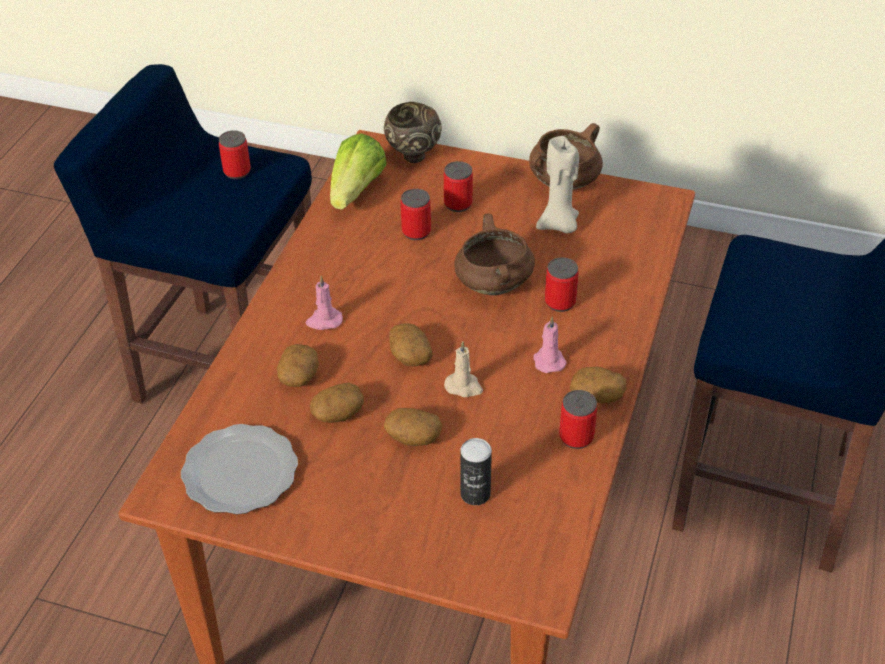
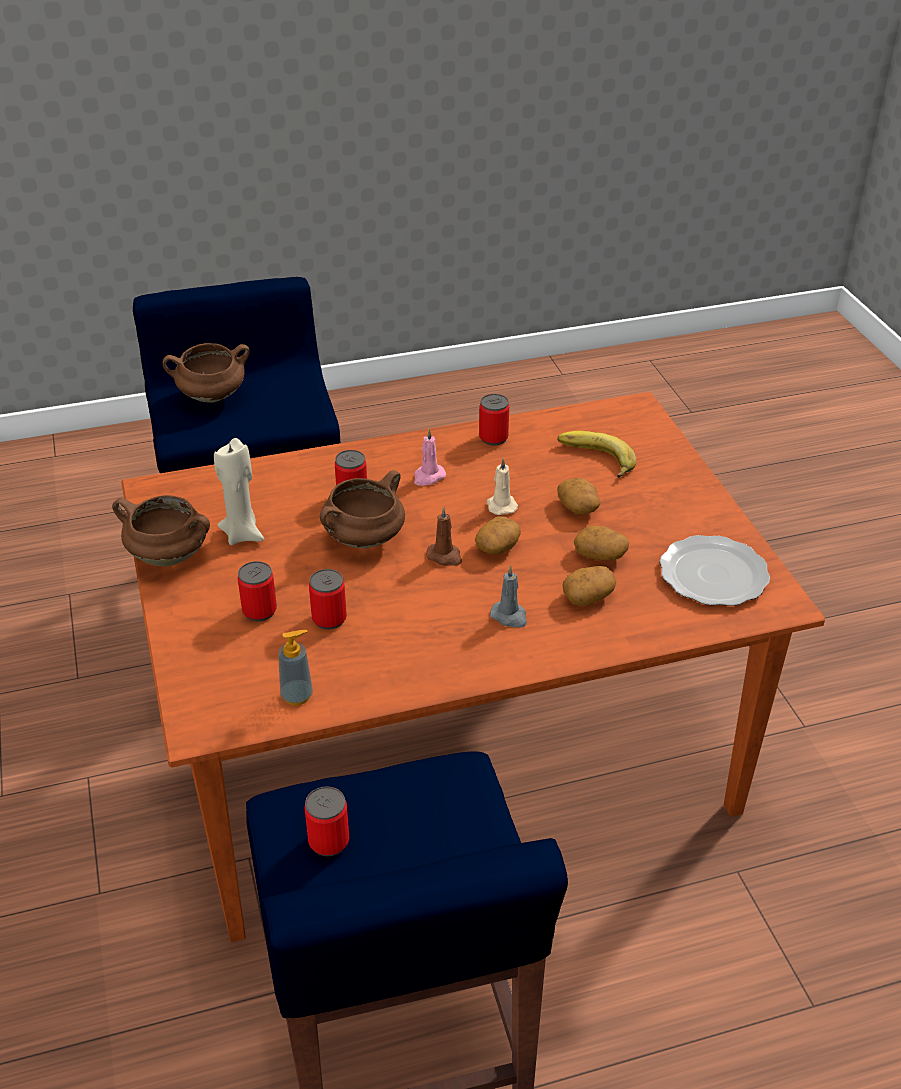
camera: 125 degrees left, 5 degrees down
(324, 321) = (510, 616): pink candle -> grey candle
(356, 191) = (297, 695): lettuce -> soap dispenser
(412, 156) = (197, 683): brown bowl -> none
(428, 319) = (445, 556): none -> brown candle
(475, 494) = (594, 459): can -> banana
(597, 395) = (442, 443): potato -> none
(811, 285) = (211, 397): none -> brown cooking pot

